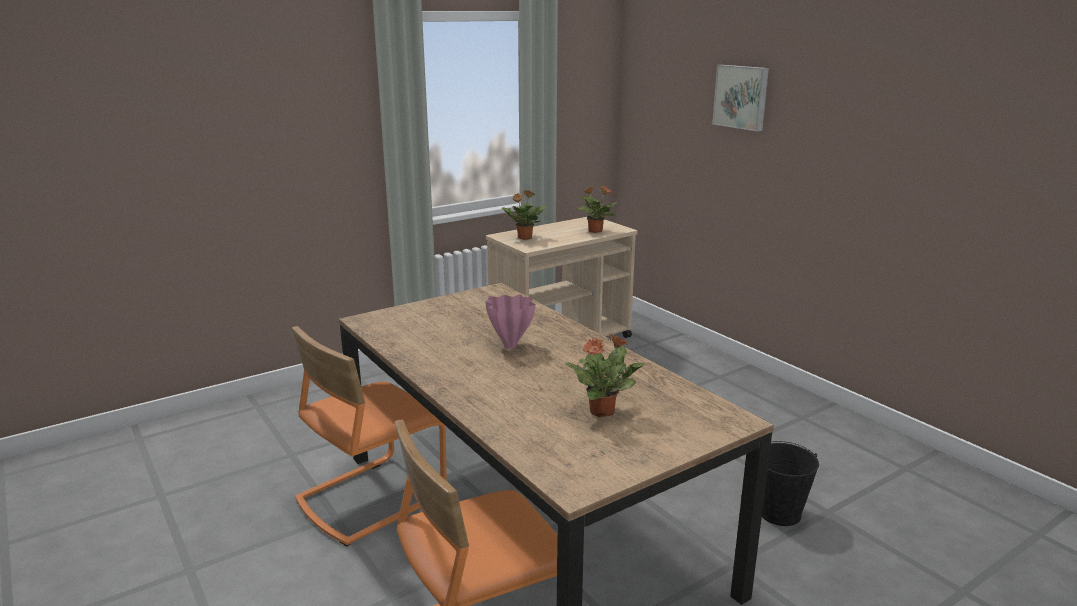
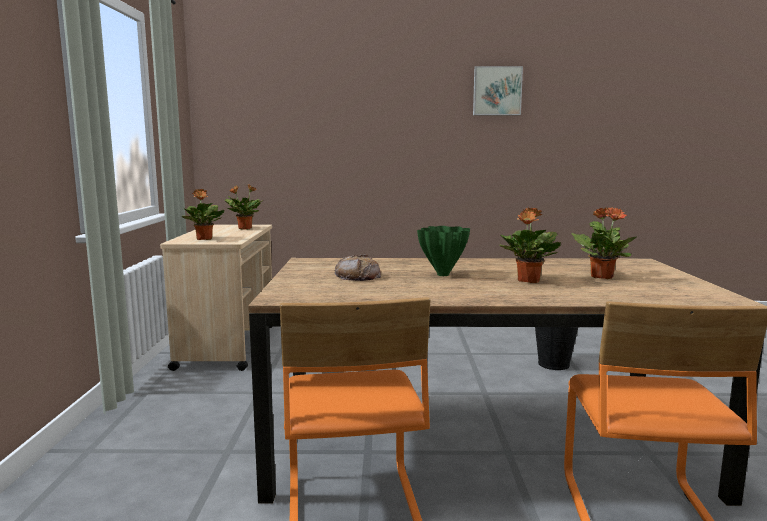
camera: 55 degrees left, 10 degrees down
(462, 321) = (358, 276): none -> bread
(510, 346) = (444, 275): pink vase -> green vase
(532, 382) = (528, 281): none -> potted plant
(741, 97) = (339, 104): picture -> picture (497, 91)

